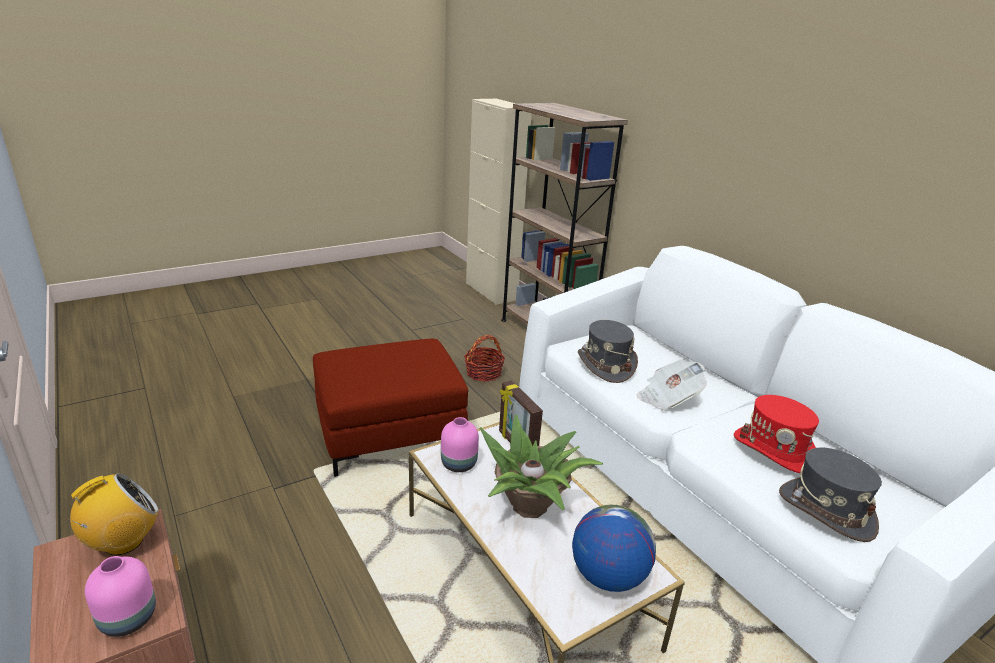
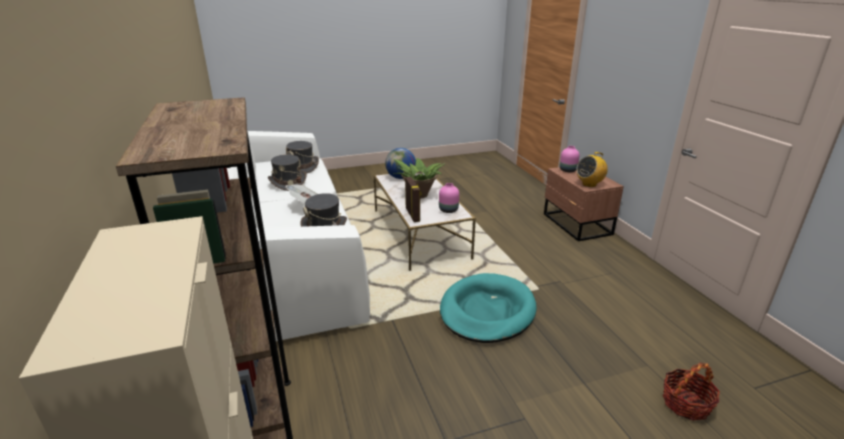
camera: 165 degrees left, 0 degrees up
(390, 432) = (487, 311): red ottoman -> turquoise dog bed
(483, 373) = (385, 371): basket -> basket (686, 404)
(774, 450) = (288, 183): red hat -> grey hat

